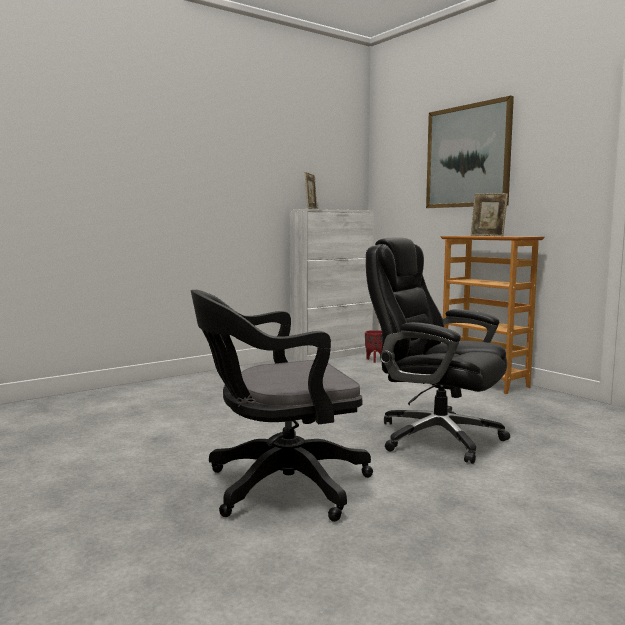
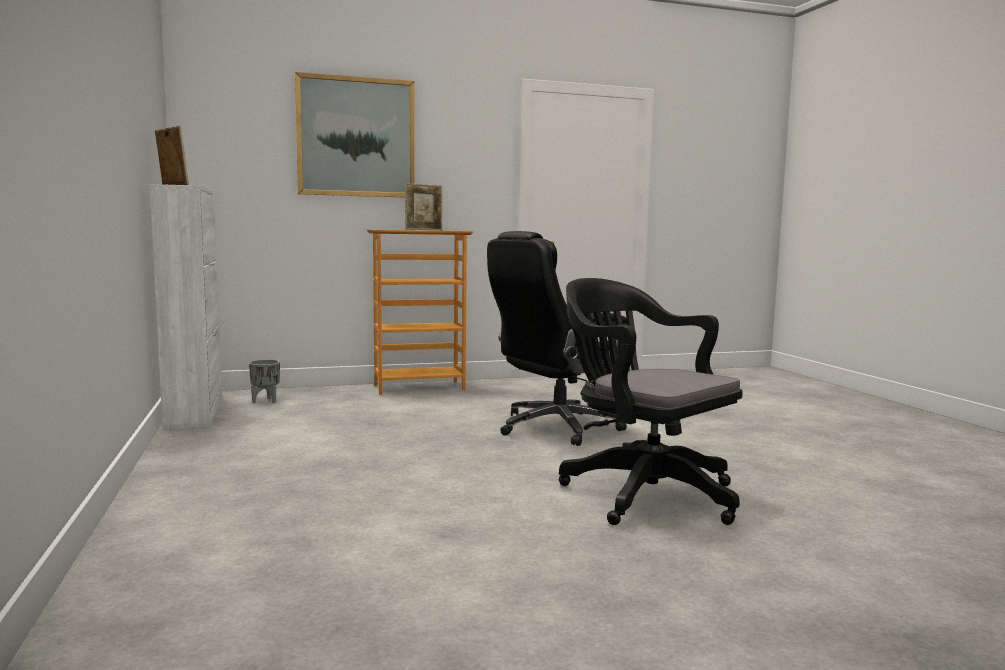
camera: 70 degrees left, 0 degrees up
(279, 486) = (642, 492): black office chair -> black office chair turned 135 degrees clockwise
(375, 360) = (266, 401): red planter -> grey planter

